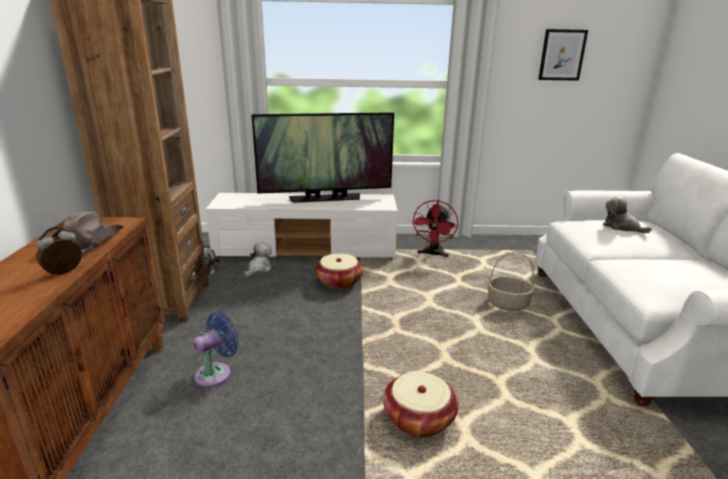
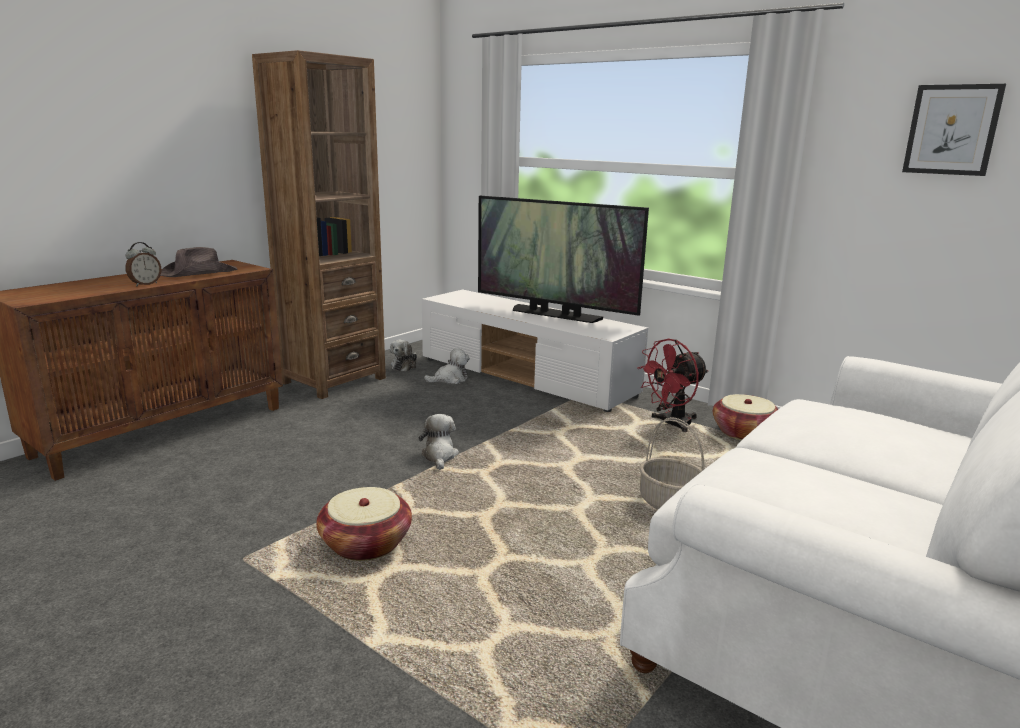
camera: 40 degrees right, 5 degrees down
(64, 272) = (145, 284): alarm clock -> alarm clock turned 135 degrees clockwise
(216, 373) = (280, 440): blue fan -> none
(339, 282) = (505, 414): basket -> basket (744, 433)
(621, 227) = (869, 423): plush toy -> plush toy (439, 456)

